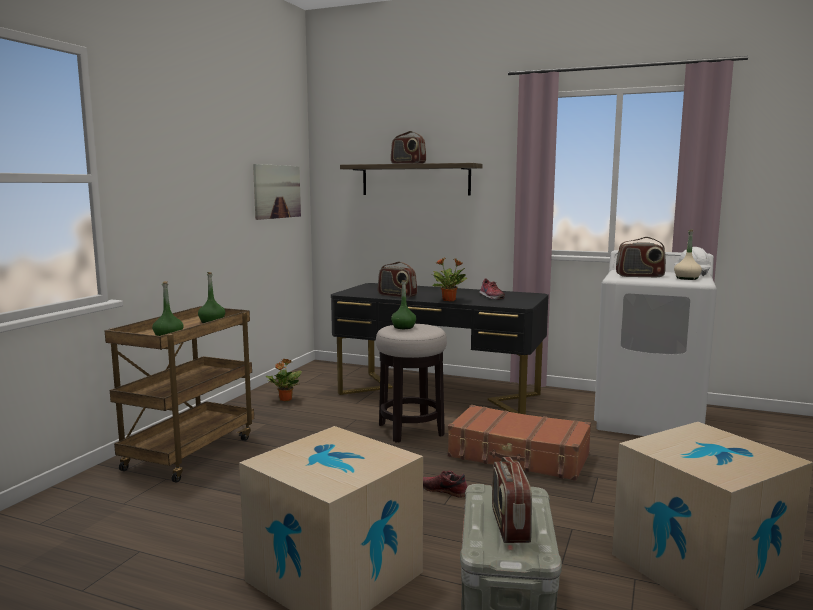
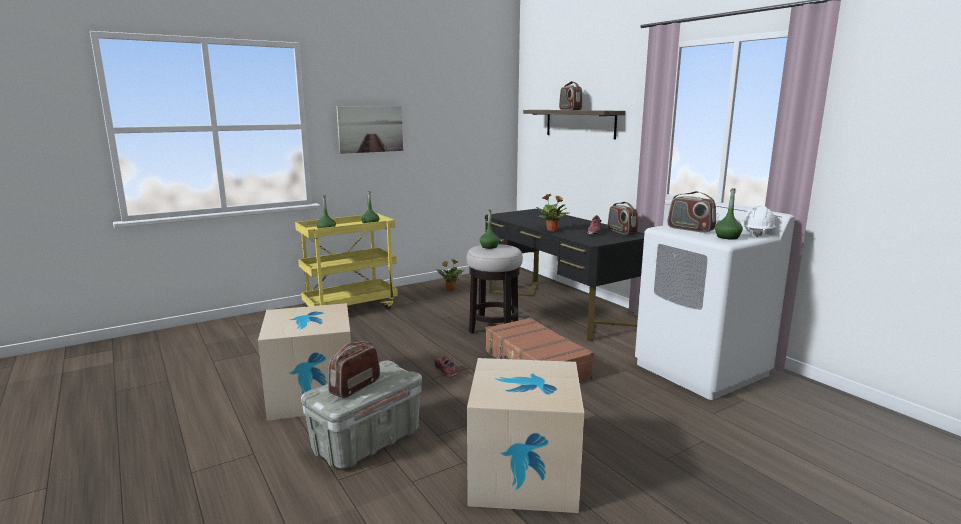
camera: 35 degrees right, 5 degrees up
(190, 452) = (351, 308): brown cart -> yellow cart
(277, 191) = (477, 131): picture -> picture (370, 129)
(397, 295) = (526, 221): radio -> radio (621, 231)
(687, 278) = (727, 237): beige bottle -> green bottle

